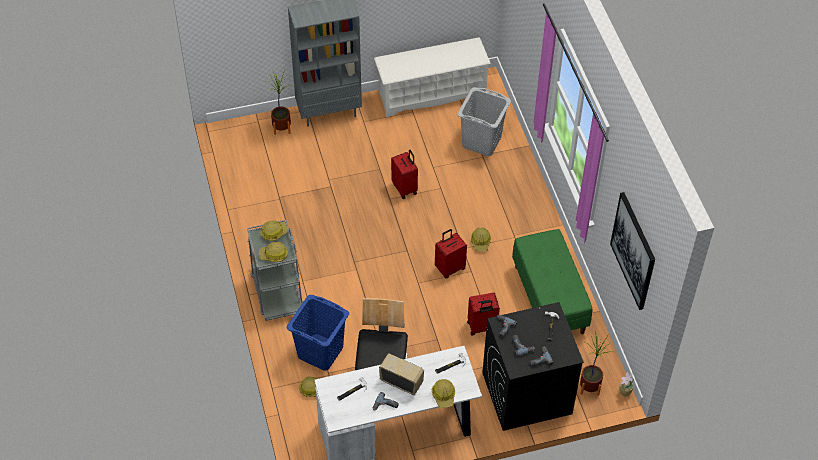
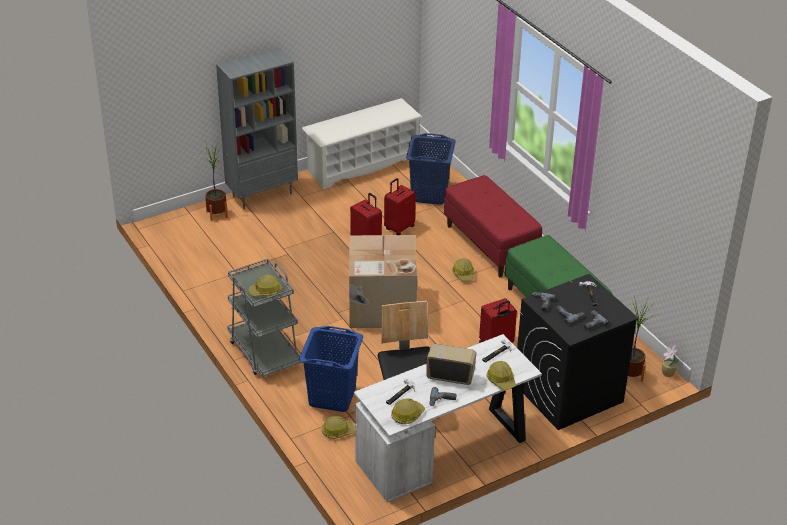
camera: 15 degrees left, 15 degrees down
(274, 233) = (258, 273): hard hat -> hard hat (407, 415)
(394, 264) = (381, 307): none -> cardboard box
(449, 268) = (441, 301): red suitcase -> red suitcase (399, 228)
(482, 141) = (429, 194): grey laundry basket -> blue laundry basket
(517, 213) = (491, 245): none -> red bench
(633, 250) = (658, 196): picture -> none

